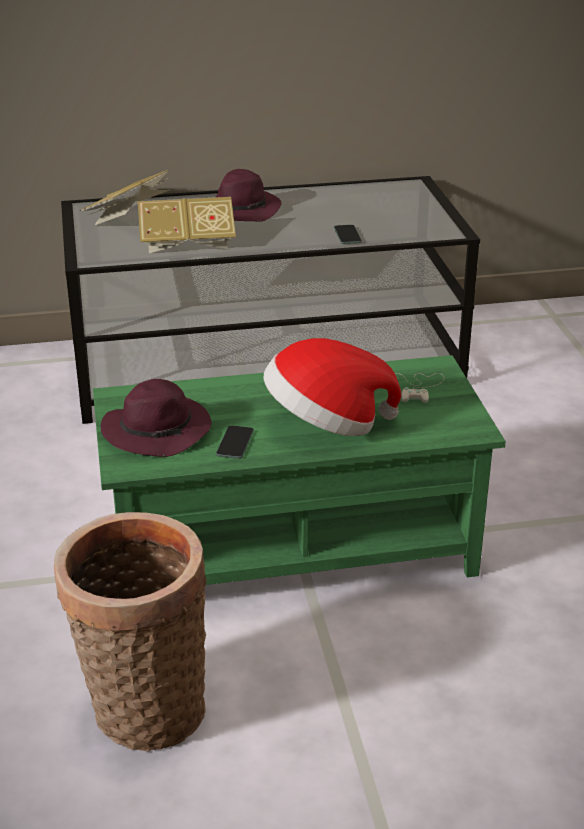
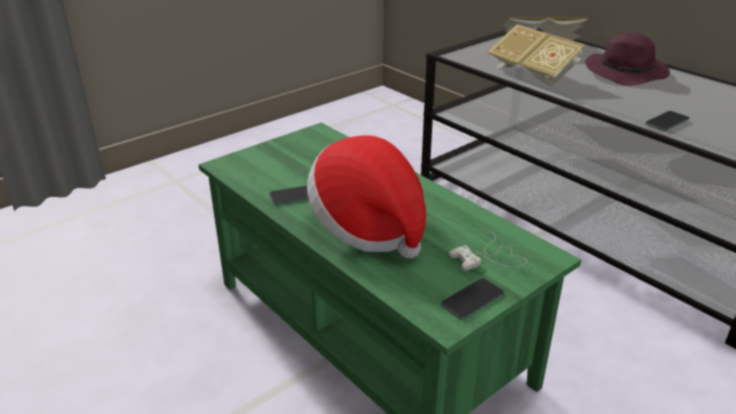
camera: 60 degrees right, 0 degrees up
(142, 708) = (132, 331): basket -> none
(158, 430) = (286, 161): purple hat -> none
(462, 412) = (472, 299): none -> phone

